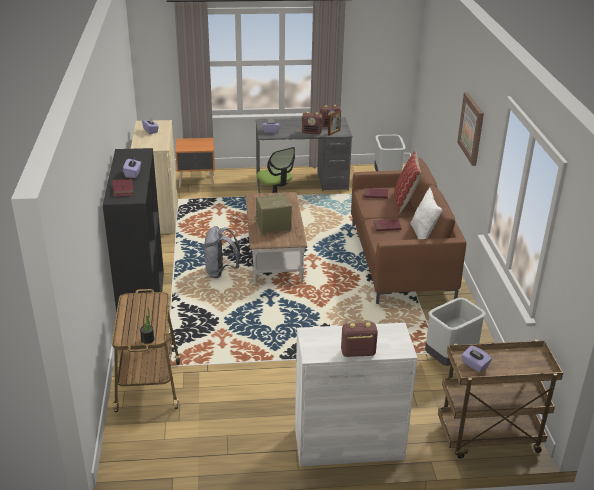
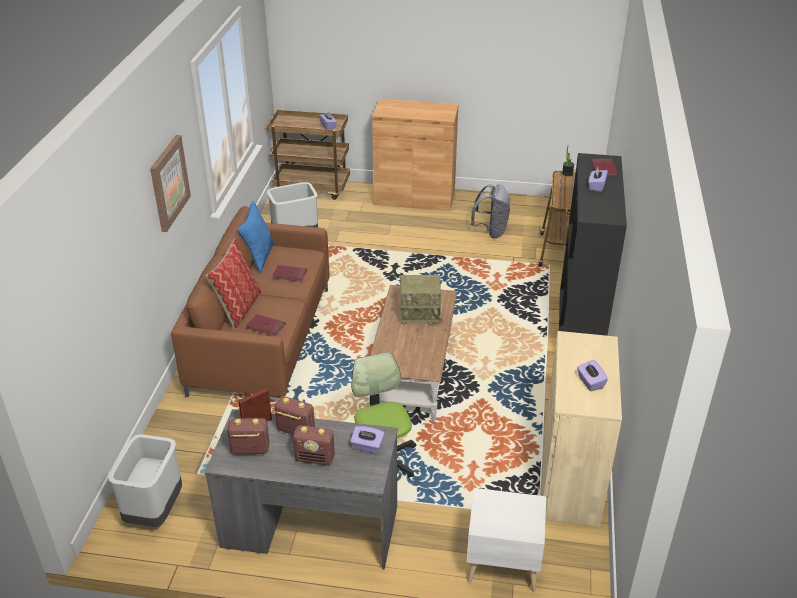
camera: 165 degrees left, 5 degrees up
(197, 181) = (501, 565): orange nightstand -> white nightstand
(221, 272) = (486, 358): grey backpack -> grey backpack (491, 231)
(348, 443) = (414, 198): white cabinet -> brown cabinet
(357, 353) = (418, 104): radio -> radio (315, 458)
(423, 236) = (259, 258): white pillow -> blue pillow

